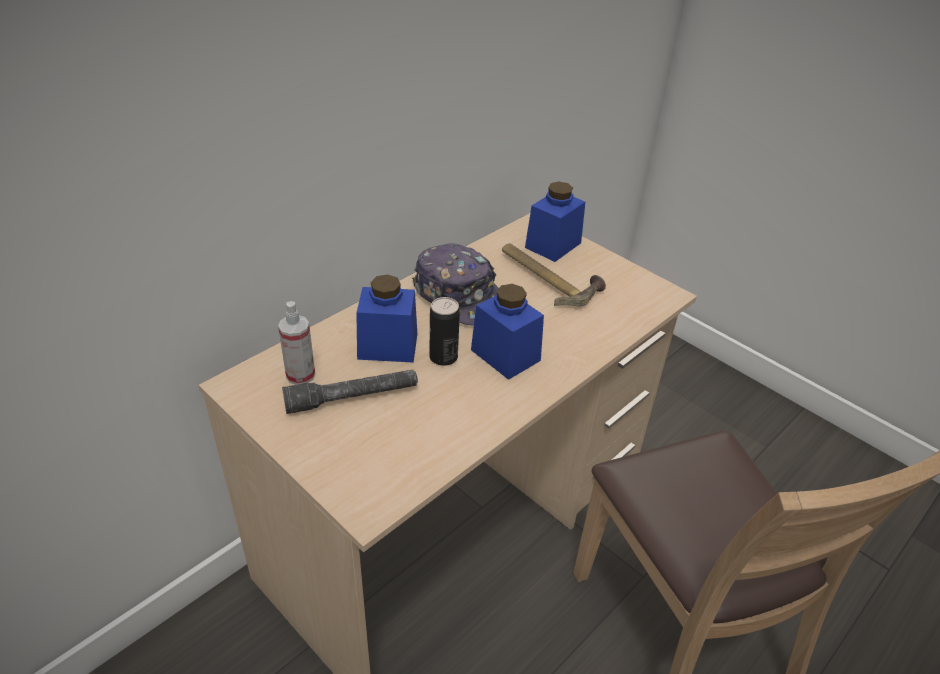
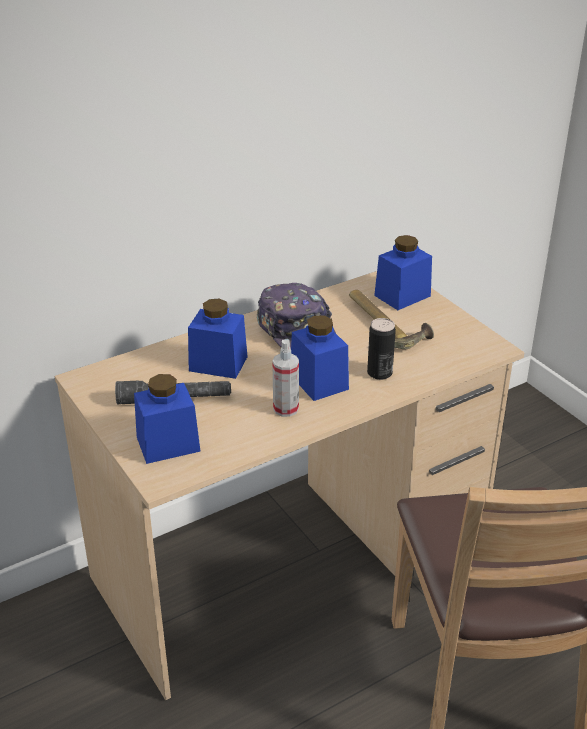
camera: 15 degrees right, 5 degrees down
(300, 375) = (138, 378): spray bottle -> spray bottle (286, 409)
(363, 459) = (168, 444): none -> blue jar
(443, 357) = (263, 377): can -> can (379, 373)

